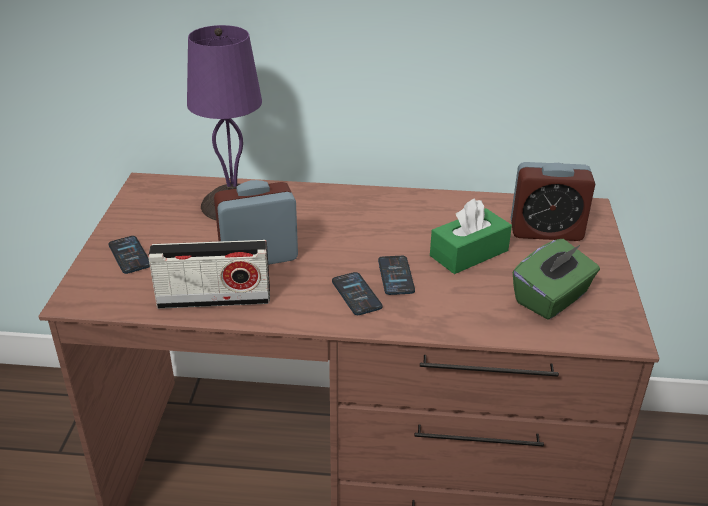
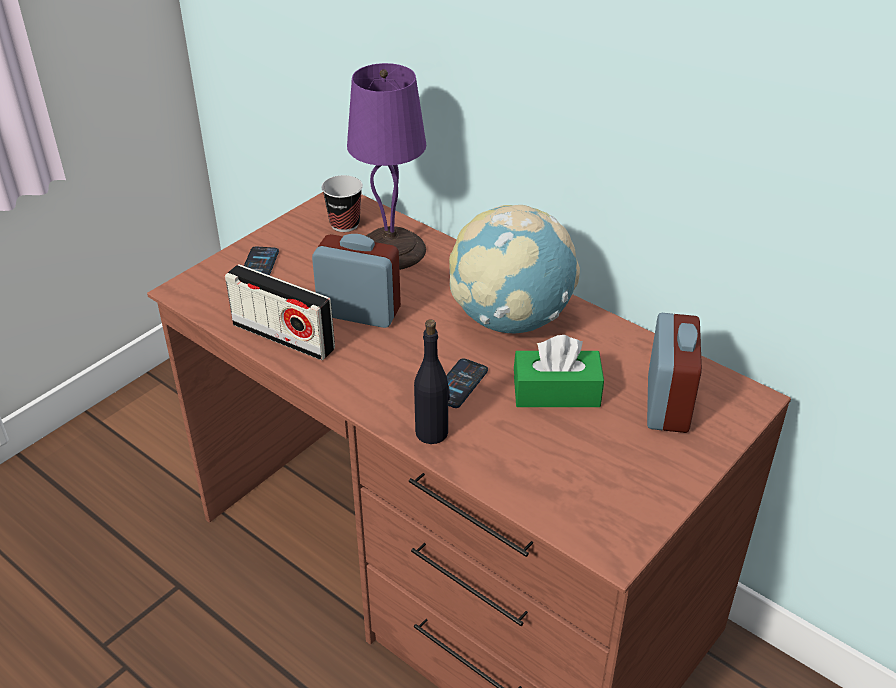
camera: 35 degrees right, 5 degrees up
(173, 199) = (344, 224): none -> cup
(356, 294) = (404, 386): phone -> none
(381, 219) = (510, 319): none -> globe
(415, 317) = (432, 432): none -> black bottle
(546, 231) = (667, 404): alarm clock -> alarm clock turned 120 degrees counterclockwise
(552, 299) = (585, 477): green tissue box -> none

